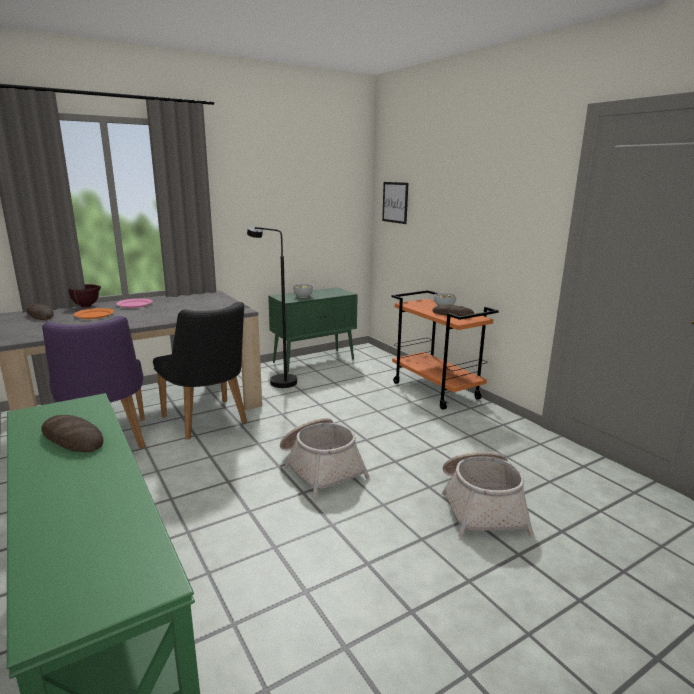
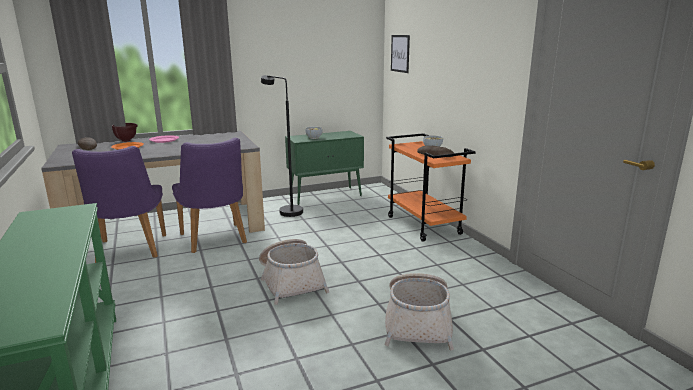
camera: 10 degrees right, 0 degrees up
(72, 439) = (51, 232): bread -> none
(208, 422) = (215, 240): black chair -> purple chair

